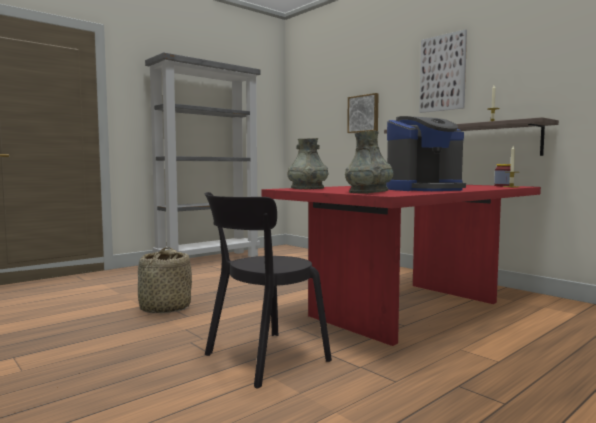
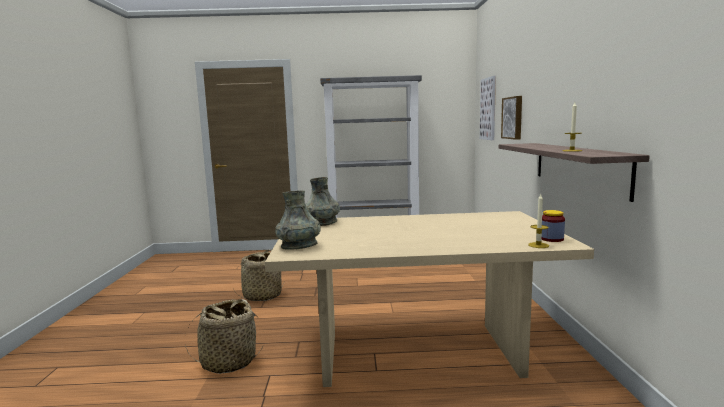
camera: 40 degrees right, 5 degrees up
(262, 359) = (228, 362): black chair -> basket
(406, 308) = (418, 352): red dining table -> beige dining table
(425, 189) = (390, 242): coffee machine -> none
(442, 73) = (562, 76): picture -> picture (488, 109)

